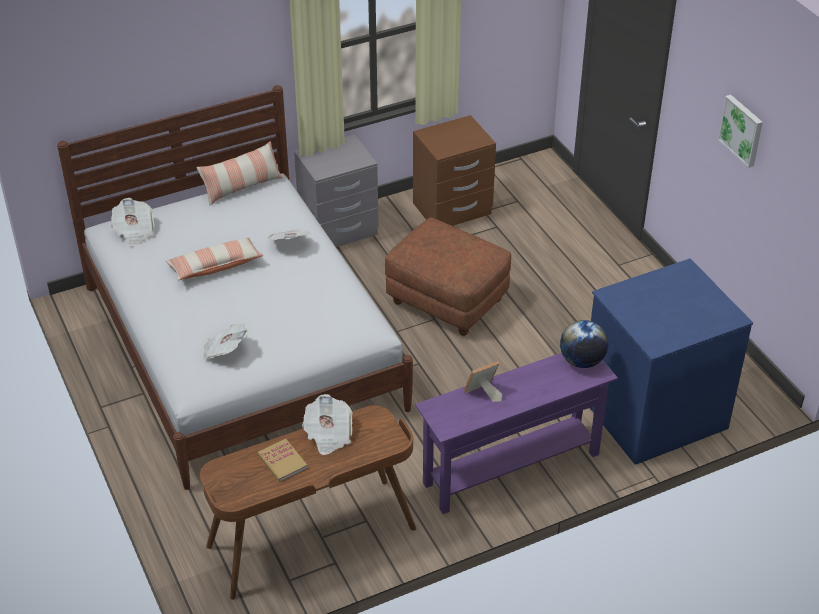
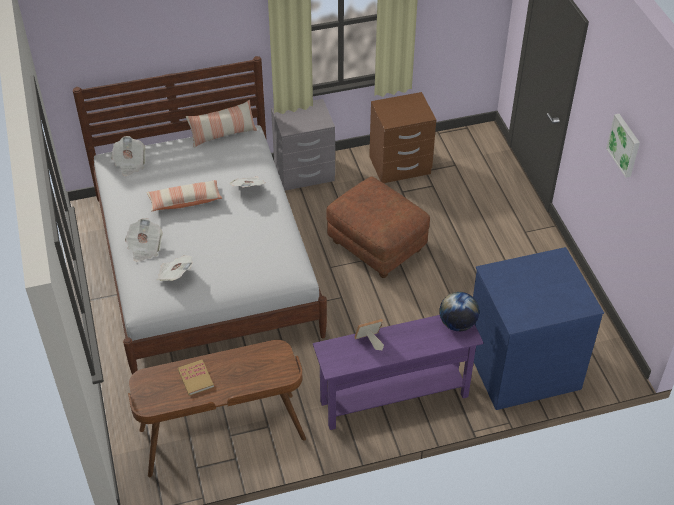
camera: 10 degrees right, 5 degrees up
(328, 435) = (237, 360): newspaper -> newspaper (144, 248)

